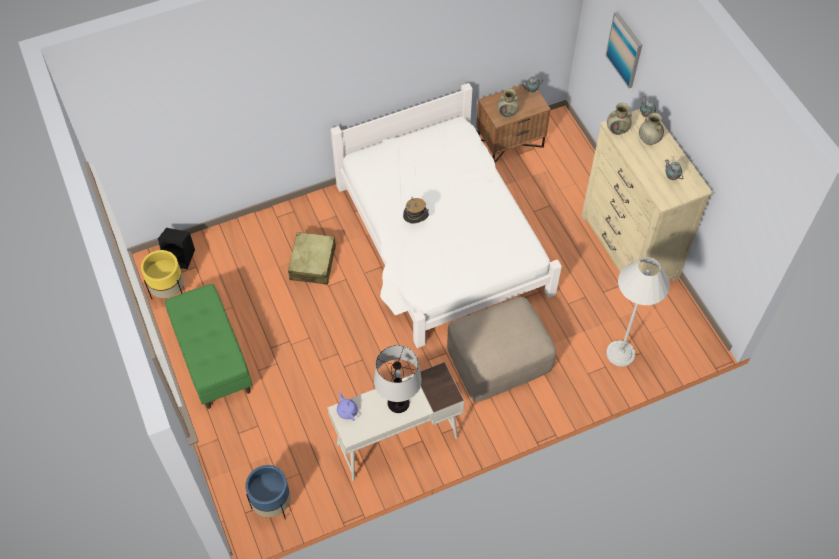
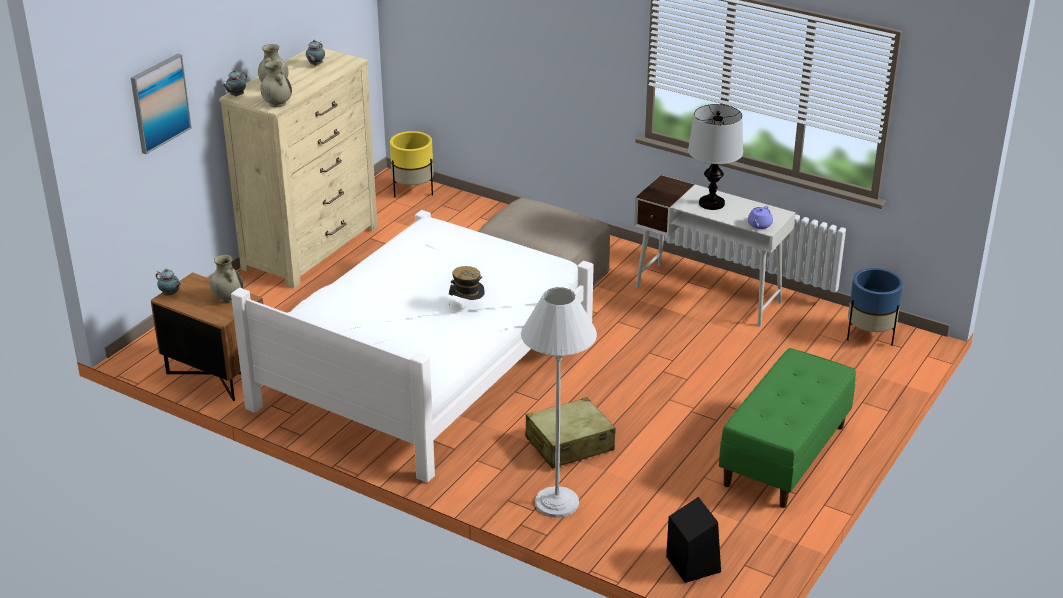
camera: 125 degrees left, 25 degrees down
(168, 291) = (751, 544): yellow planter -> yellow planter (413, 191)
(620, 353) = (455, 214): white floor lamp -> white floor lamp (556, 502)

